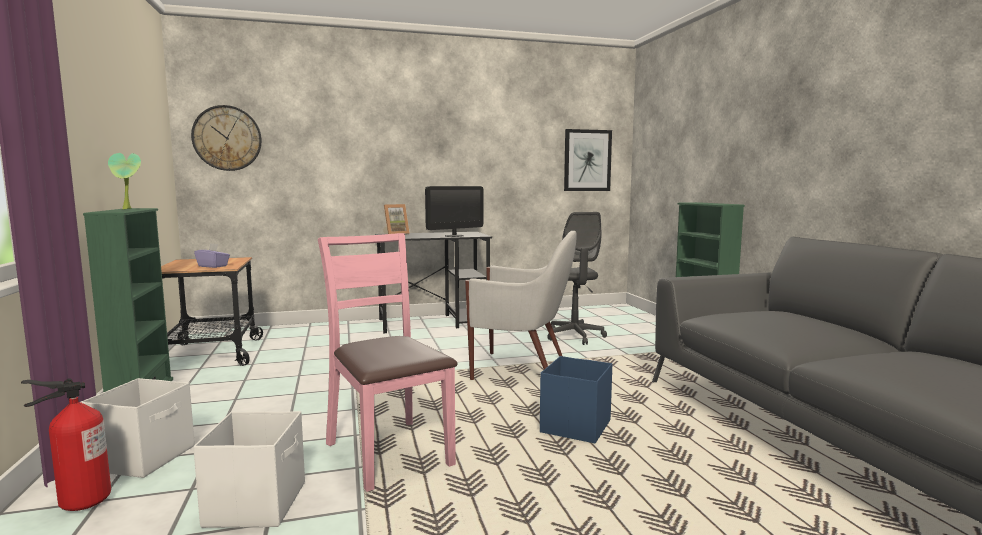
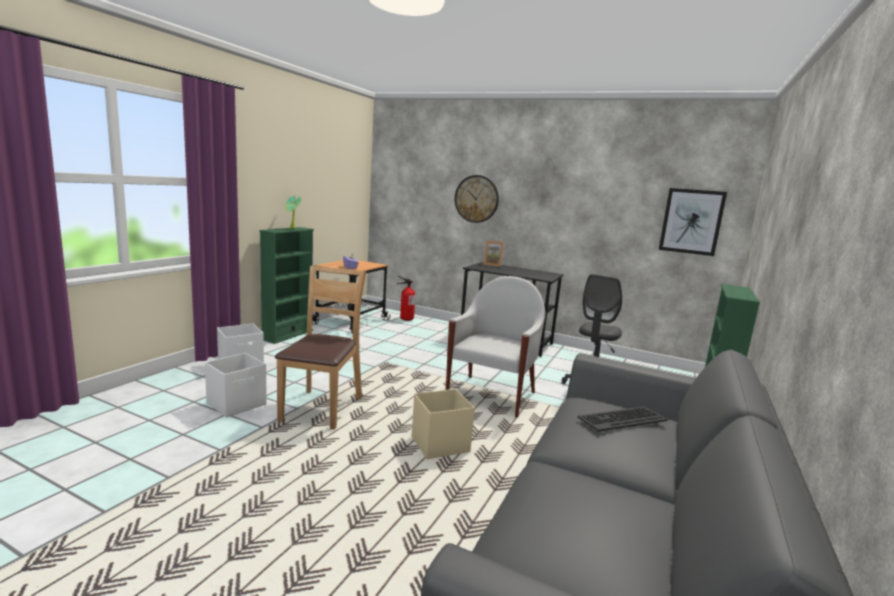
camera: 40 degrees right, 5 degrees up
(82, 502) = (197, 374): fire extinguisher -> fire extinguisher (406, 319)
(227, 138) = (399, 182): wall clock -> wall clock (476, 199)
(389, 453) = (321, 408): pink chair -> brown chair
(454, 236) = (524, 275): monitor -> none
(522, 369) = (492, 395): white armchair -> white armchair turned 120 degrees counterclockwise
(575, 427) = (439, 445): blue storage box -> beige storage box
(773, 315) = (621, 419): none -> keyboard

